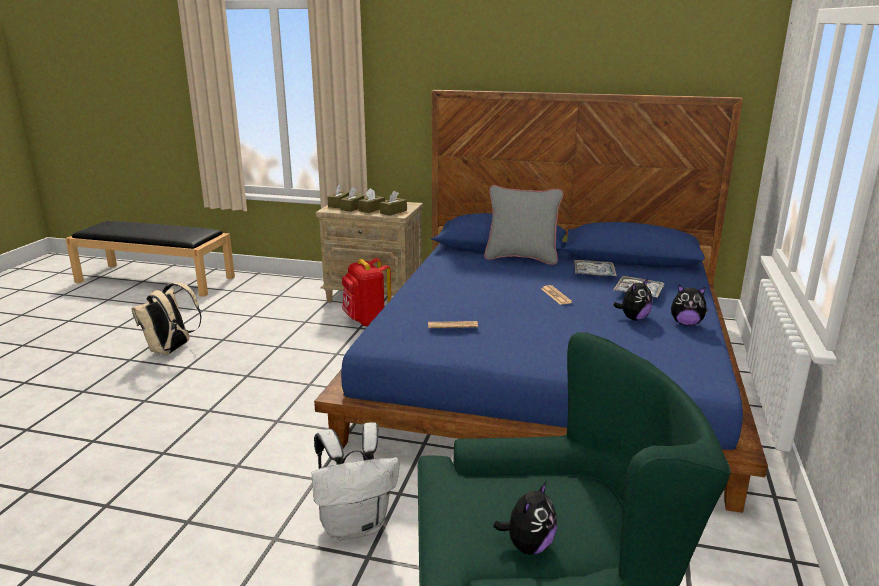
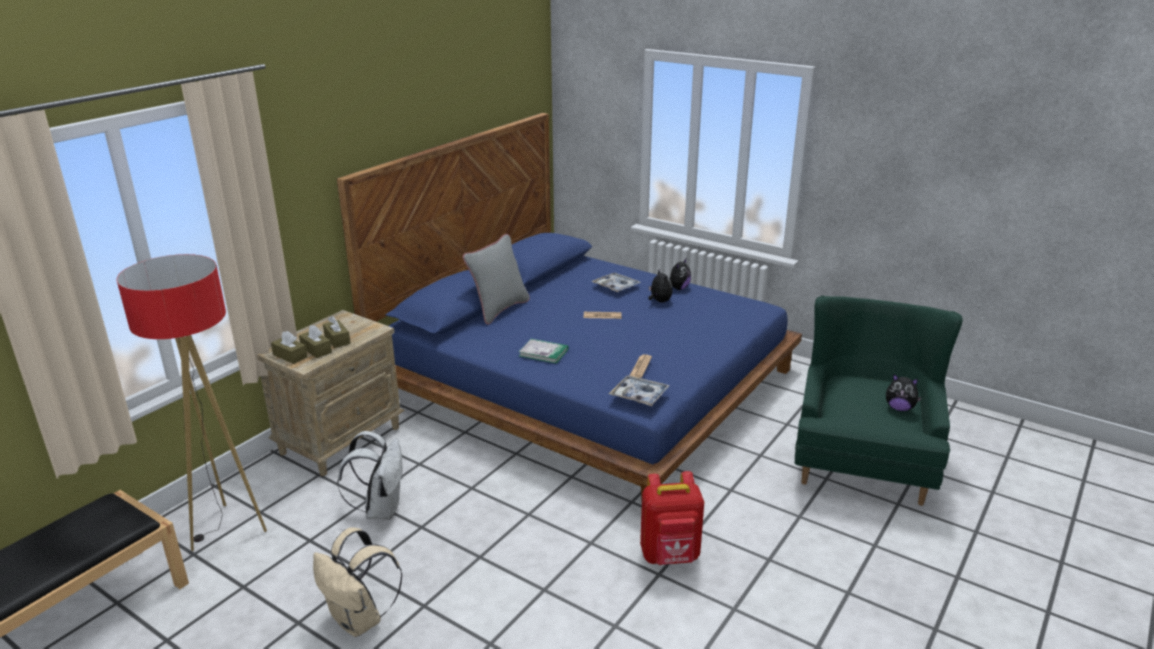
camera: 70 degrees left, 5 degrees up
(258, 292) = (227, 529): none -> floor lamp
(355, 525) = (763, 516): white backpack -> white backpack (381, 509)
(366, 321) = (405, 456): red backpack -> red backpack (670, 556)
(393, 212) = (362, 329): brown tissue box -> none
(449, 285) = (543, 353): none -> book
(528, 545) = (899, 408): plush toy -> plush toy turned 150 degrees clockwise
(594, 273) = (562, 291): tray -> tray (639, 395)

